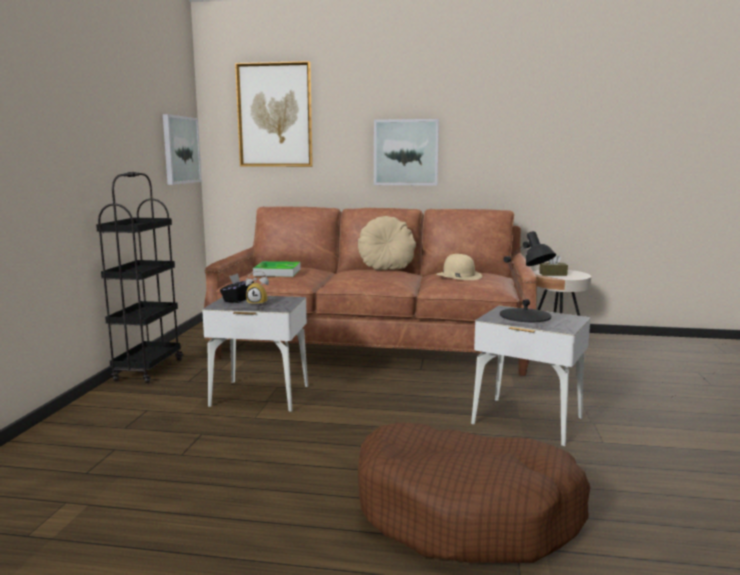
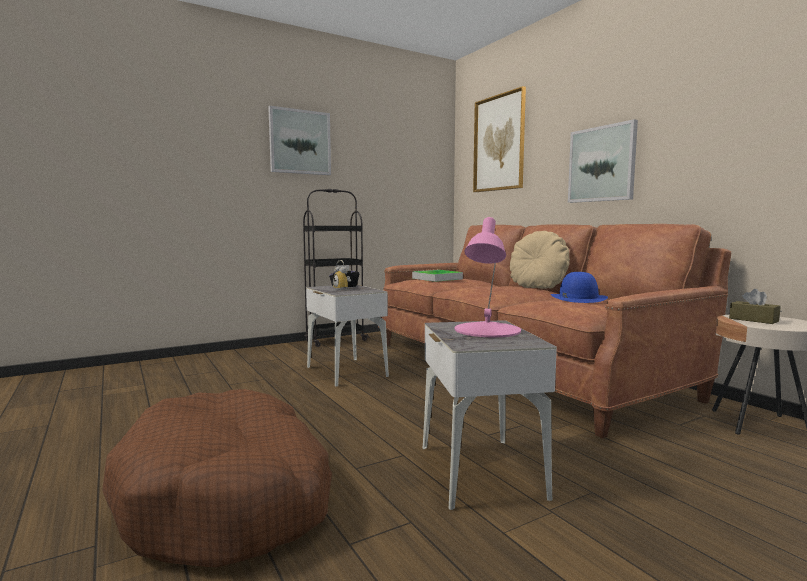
camera: 50 degrees right, 5 degrees down
(180, 150) = (424, 179): picture -> picture (300, 142)
(458, 275) = (578, 298): beige hat -> blue hat
(525, 315) = (486, 330): black table lamp -> pink table lamp

